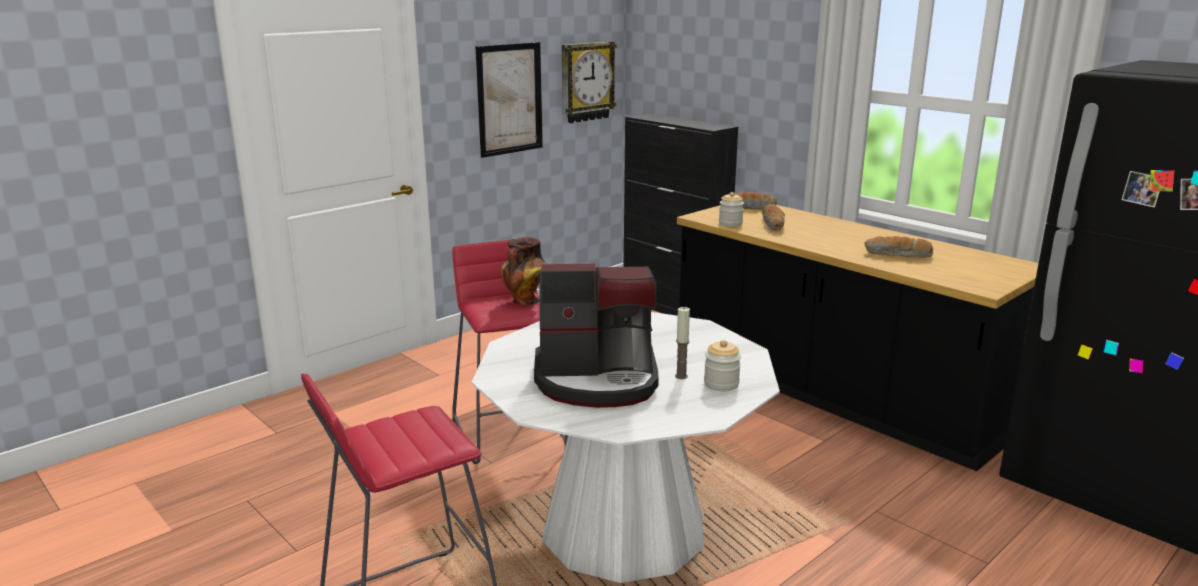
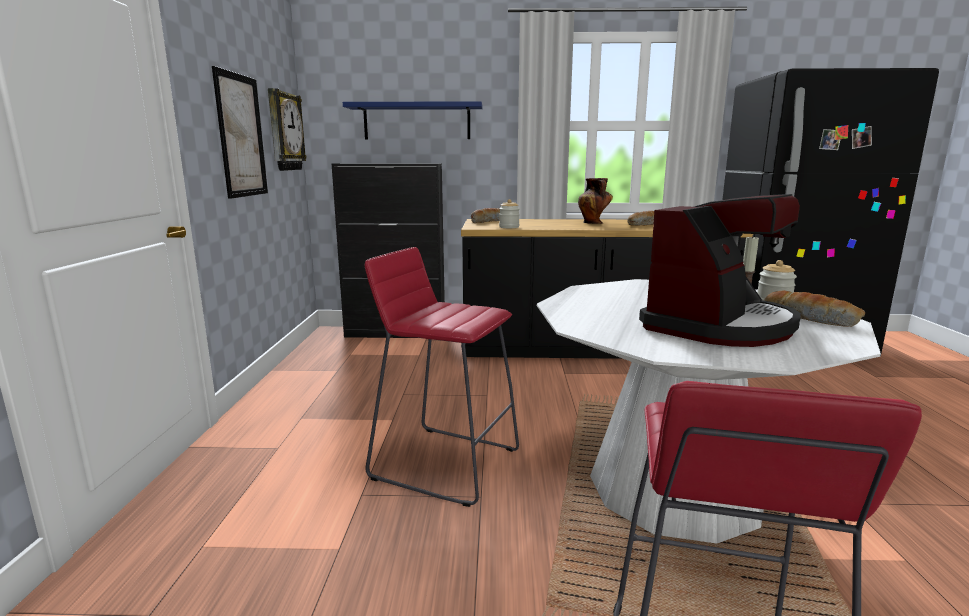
camera: 45 degrees left, 5 degrees down
(525, 301) = (457, 307): vase -> vase (594, 223)
(722, 75) = (417, 122): none -> blue shelf
(773, 224) = (533, 224): bread -> bread (809, 318)

